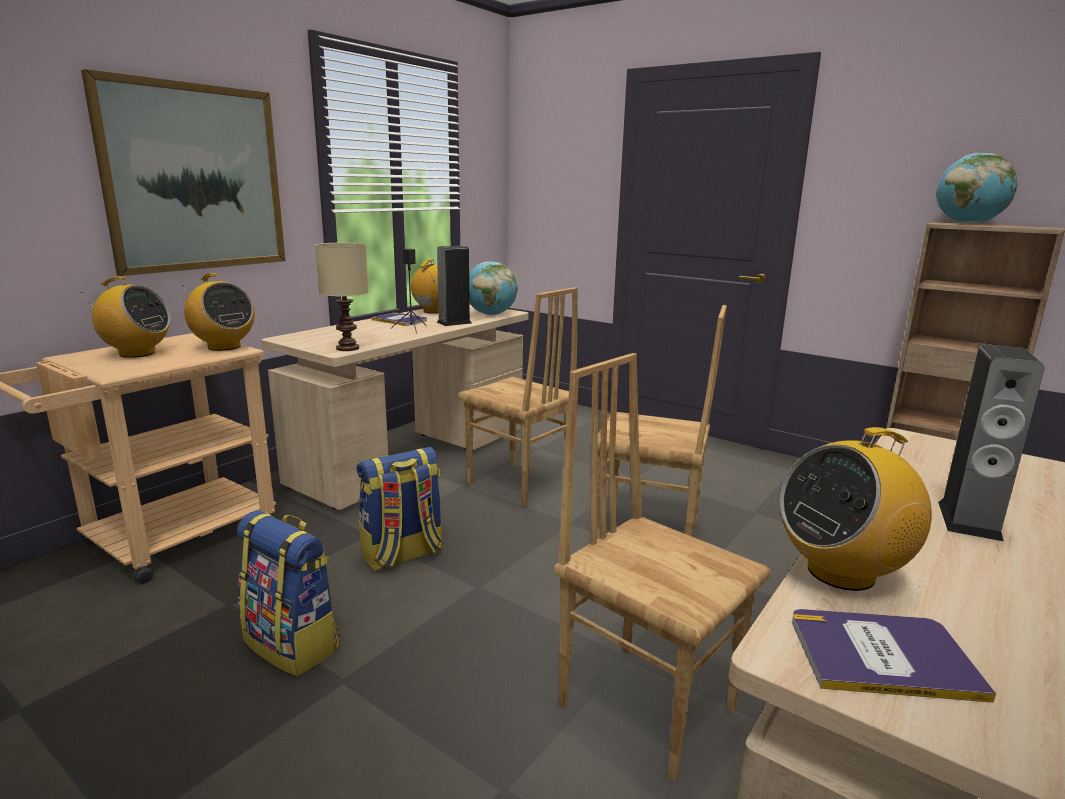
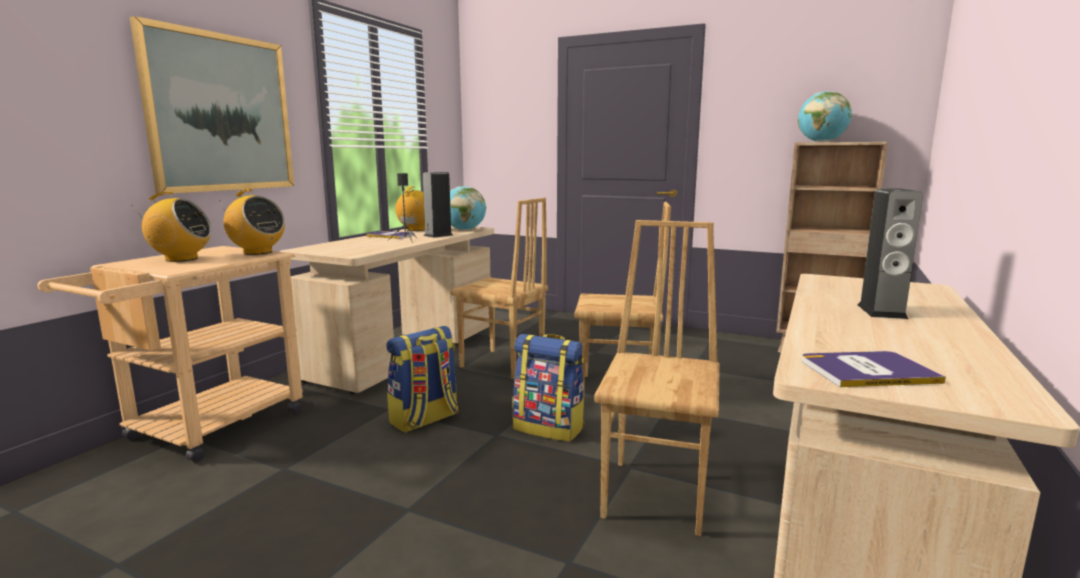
camera: 10 degrees left, 5 degrees down
(293, 644) = (355, 489): backpack -> backpack (549, 428)
(347, 348) = (361, 252): beige table lamp -> none
(647, 704) = (658, 495): brown chair -> brown chair turned 75 degrees clockwise
(841, 572) = (817, 338): radio -> none

